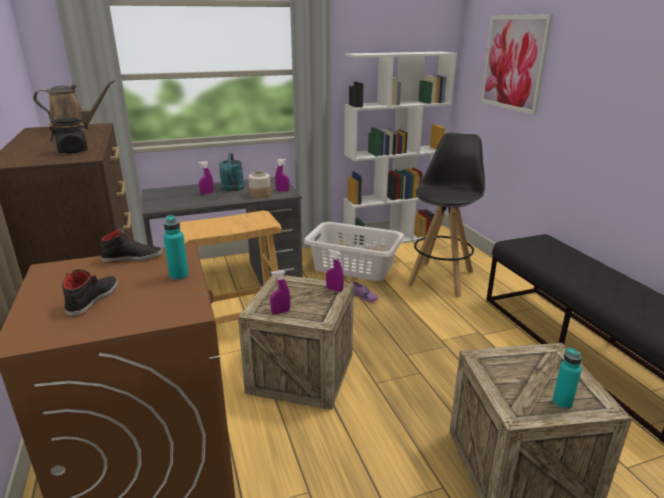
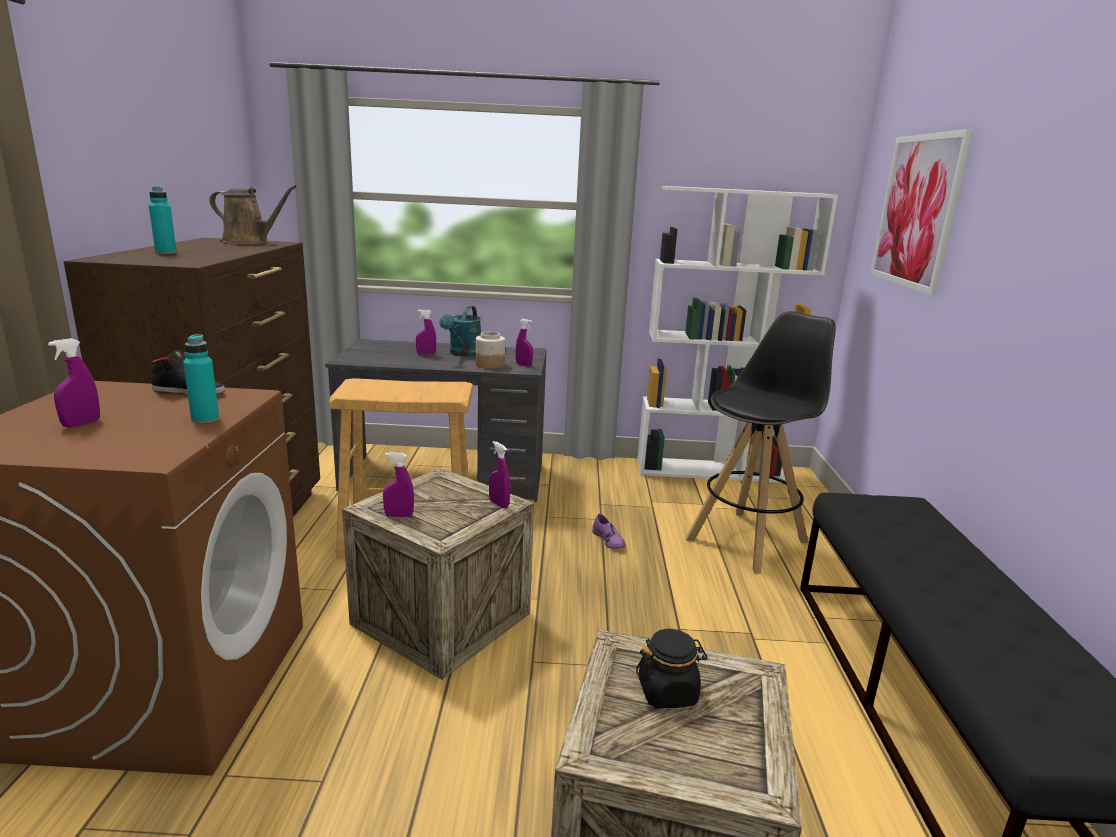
camera: 20 degrees right, 5 degrees down
(73, 151) = (192, 258): black jar -> black jar (667, 692)
(93, 299) = (81, 424): black shoe -> purple spray bottle
(354, 267) = (625, 497): white laundry basket -> none
(562, 403) = (691, 758): turquoise bottle -> turquoise bottle (166, 253)

